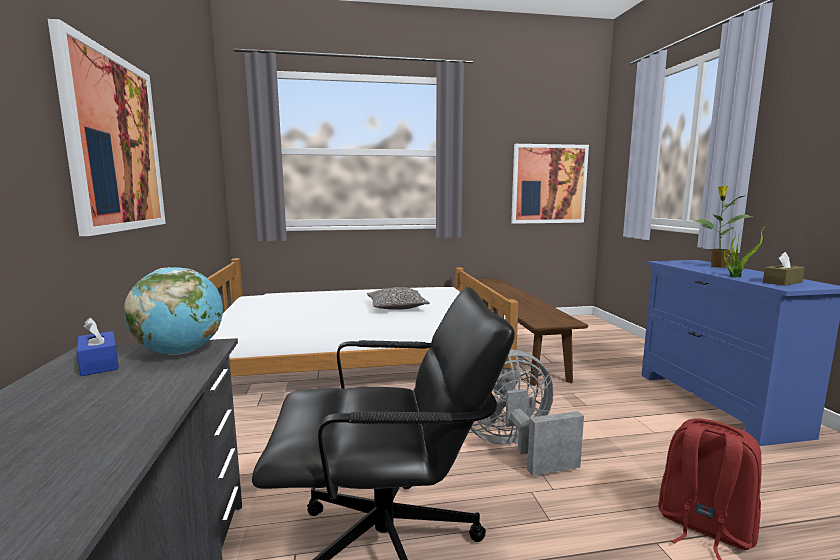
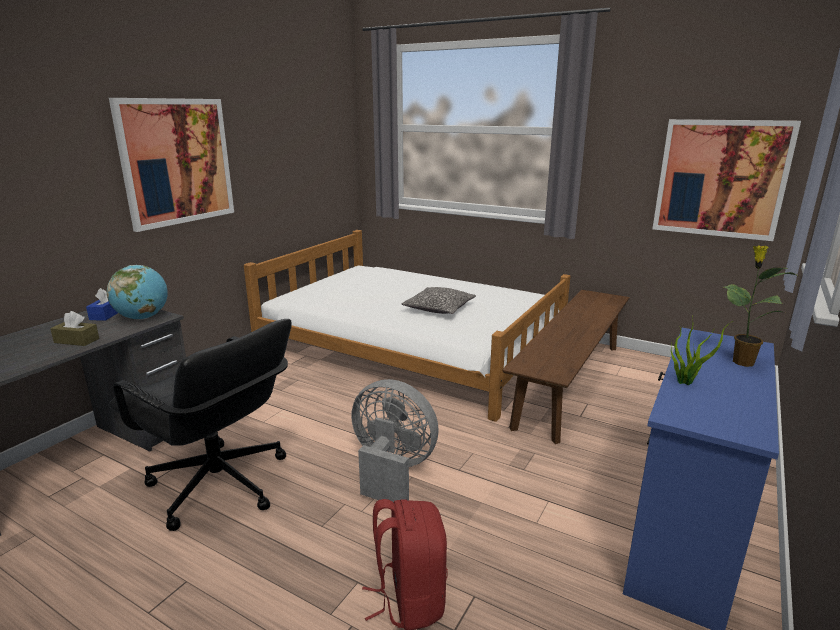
camera: 40 degrees right, 10 degrees up
(782, 282) = (708, 410): brown tissue box -> brown tissue box (76, 340)

